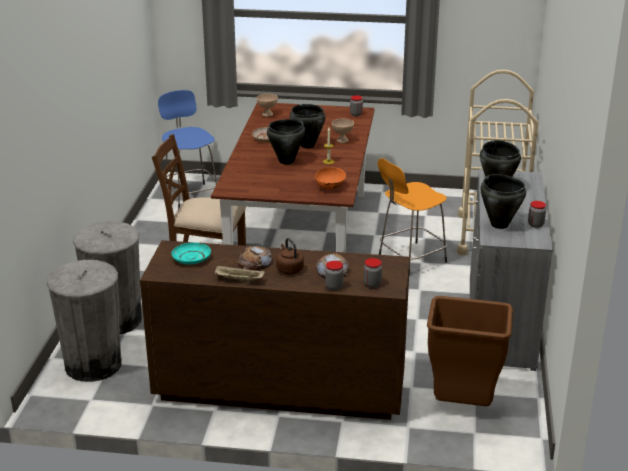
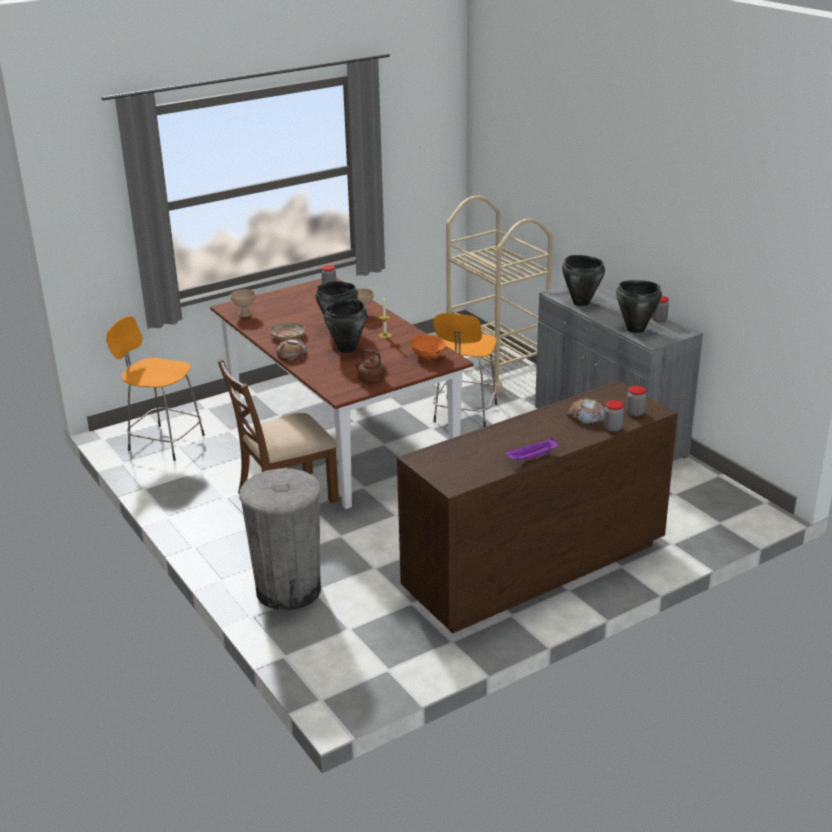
camera: 40 degrees left, 0 degrees up
(93, 364) = (336, 639): grey trash can -> none
(191, 195) = (164, 442): blue stool -> orange stool
(191, 258) = (456, 459): turquoise plate -> none
(238, 280) = (531, 458): beige tray -> purple tray
(255, 262) = (515, 438): bread -> bread (291, 354)
(289, 269) = (552, 430): brown kettle -> brown kettle (370, 380)
(463, 406) = (683, 508): brown trash can -> none

